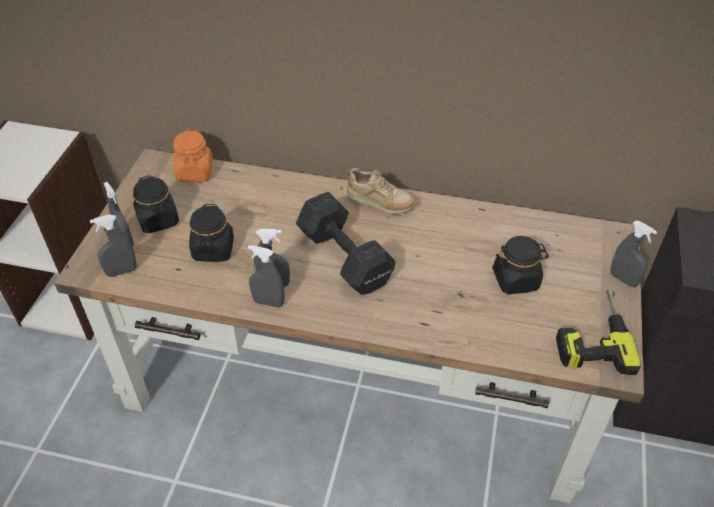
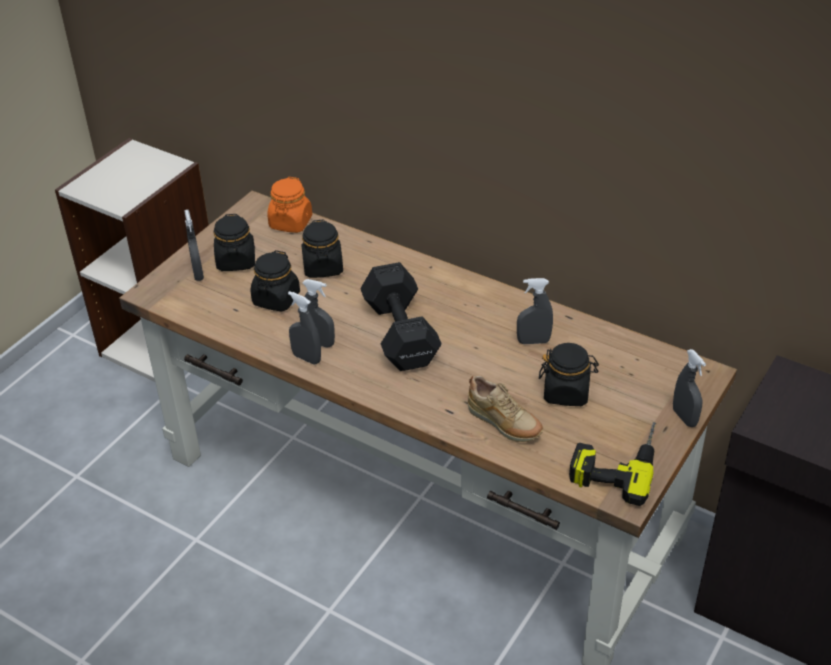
camera: 20 degrees right, 5 degrees down
(121, 272) = (183, 301): grey spray bottle -> grey spray bottle (533, 341)
(244, 209) = (323, 267): none -> black jar
(380, 204) = (463, 291): beige shoe -> beige shoe (504, 425)

